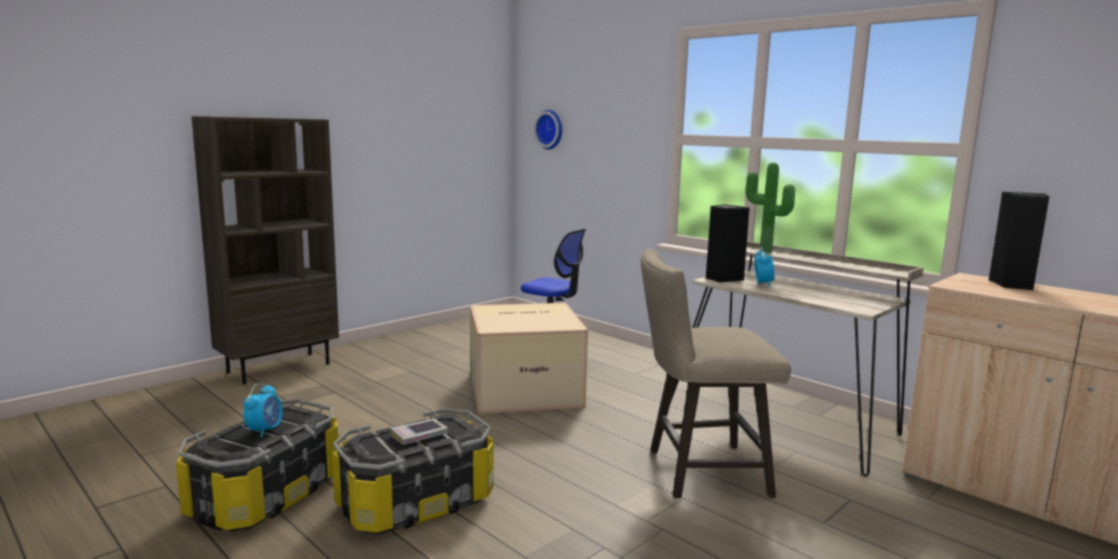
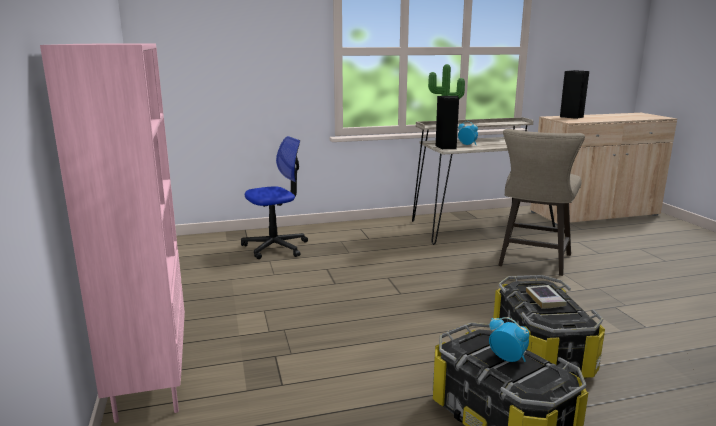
camera: 60 degrees left, 5 degrees up
(279, 367) = (149, 381): brown bookcase -> pink bookcase
(526, 389) = (362, 275): cardboard box -> none
(550, 129) = (186, 47): wall clock -> none

